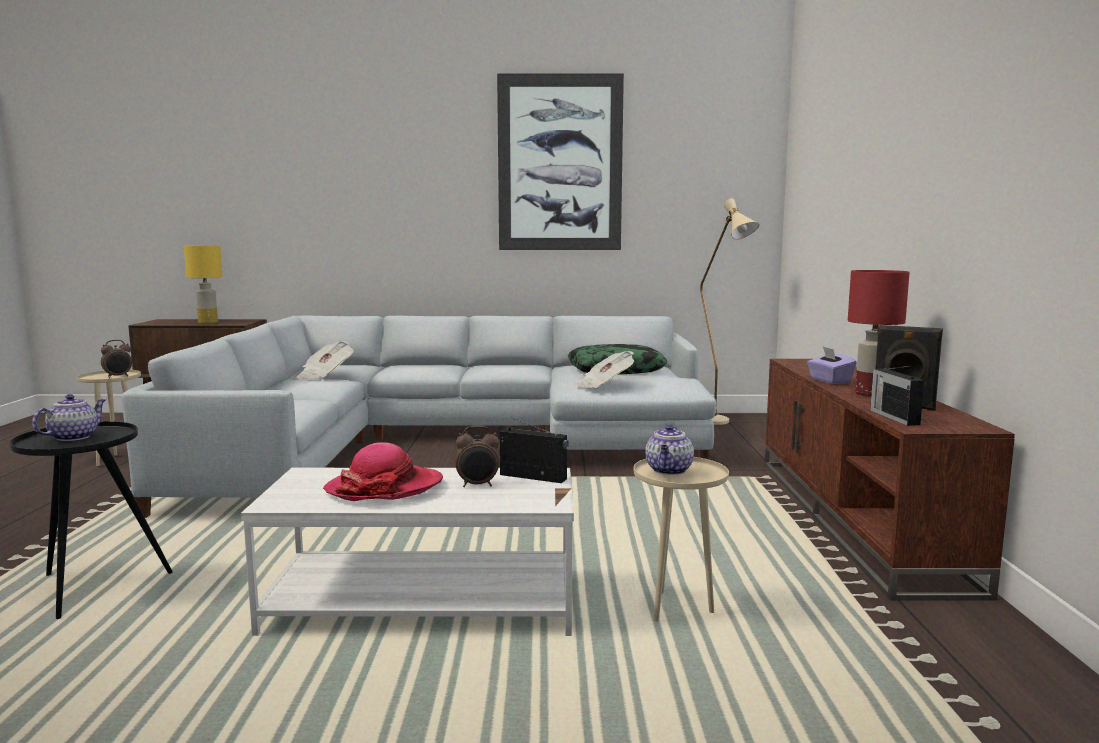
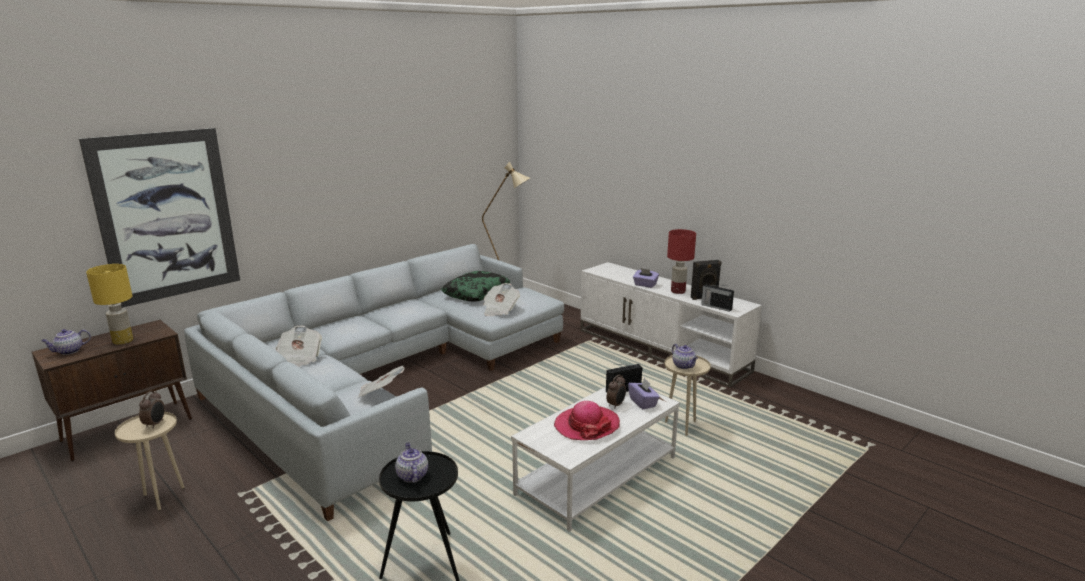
camera: 45 degrees left, 10 degrees up
(168, 321) = (69, 351): none -> teapot
(301, 407) = (381, 393): none -> newspaper
(519, 495) = (643, 402): none -> purple tissue box
(560, 163) = (390, 143): picture -> picture (167, 216)
(856, 518) = (662, 350): brown tv stand -> white tv stand

